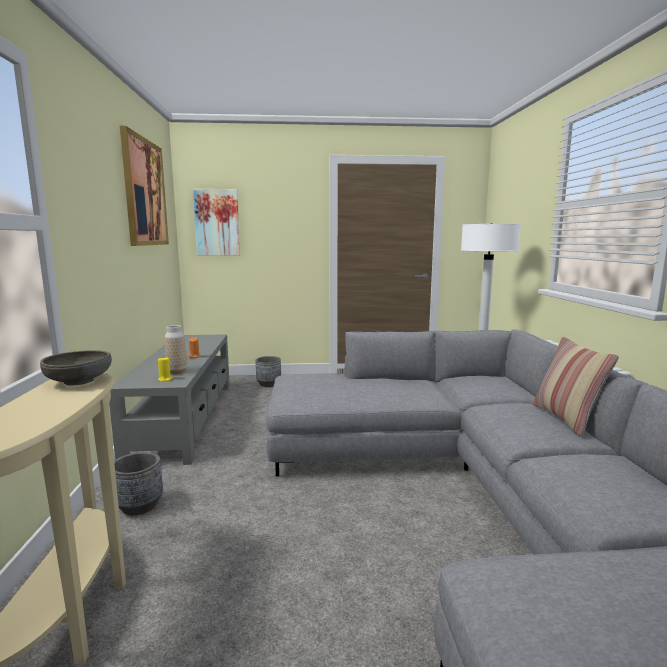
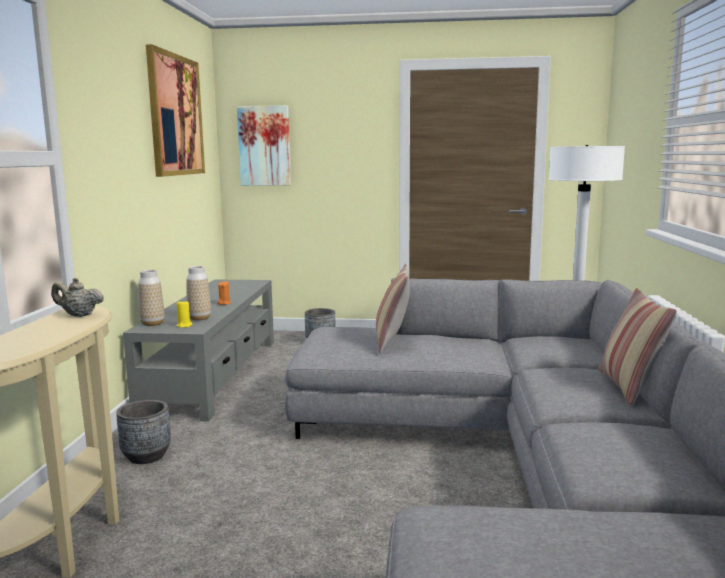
camera: 10 degrees right, 0 degrees up
(79, 381) = (78, 315): grey bowl -> beige teapot
(134, 379) = (152, 324): none -> vase
(353, 386) = (392, 341): none -> pillow

